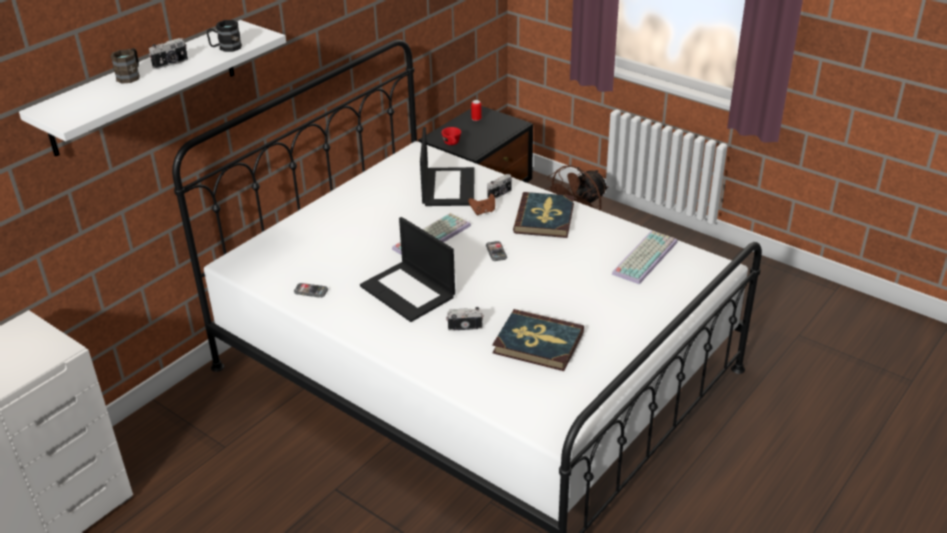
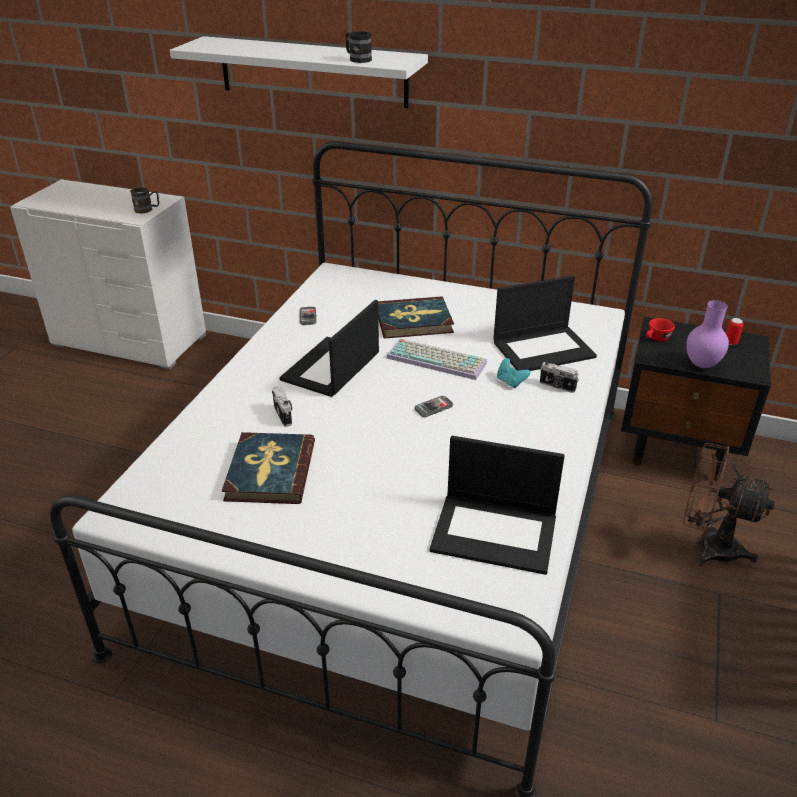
camera: 70 degrees right, 0 degrees up
(130, 76) = (280, 47): brown mug -> brown mug (147, 209)
(171, 64) = (311, 51): camera -> none
(483, 211) = (510, 382): brown game controller -> turquoise game controller
(495, 137) = (702, 365): none -> purple vase
(545, 218) = (530, 429): book -> book (413, 321)
(644, 257) = (496, 532): keyboard -> laptop

